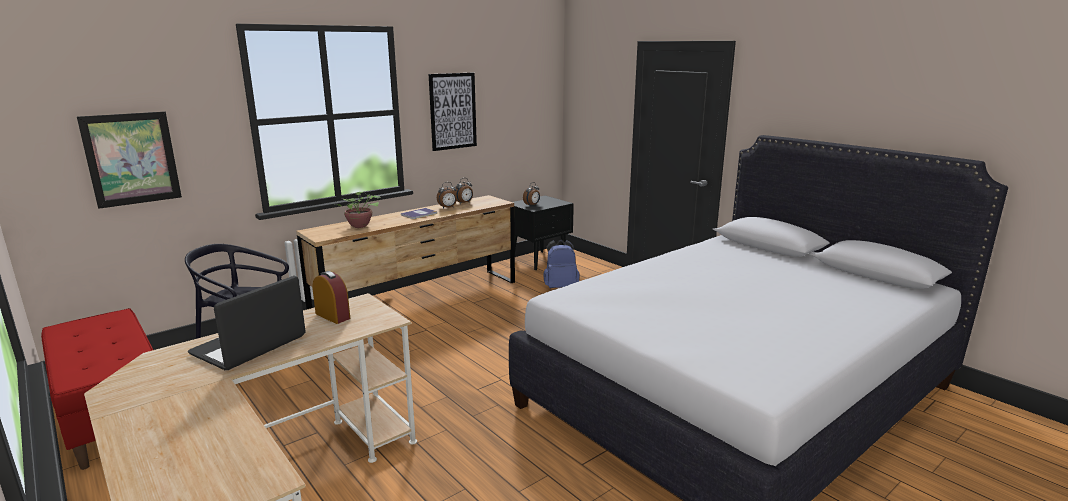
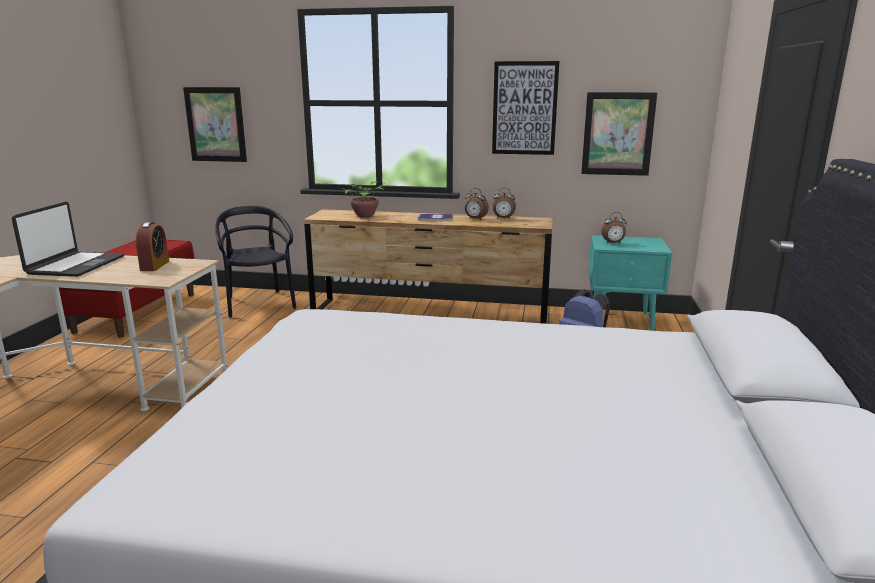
camera: 50 degrees right, 0 degrees up
(250, 346) = (75, 265): laptop -> laptop turned 105 degrees clockwise
(513, 125) = (618, 134): none -> picture
(539, 260) = (622, 321): black nightstand -> turquoise nightstand

